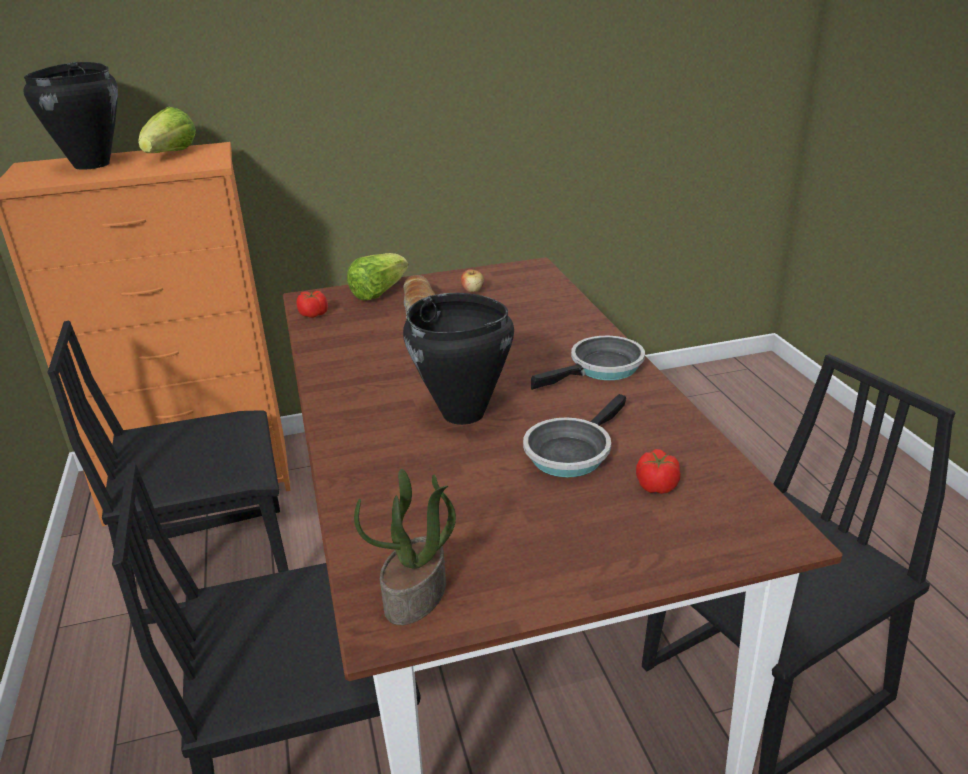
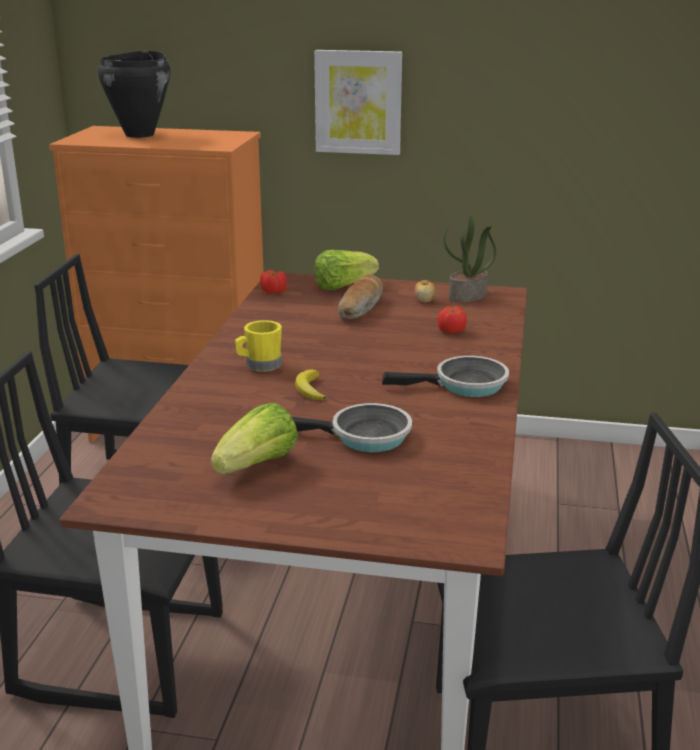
camera: 25 degrees right, 5 degrees down
(171, 154) = (203, 135): lettuce -> lettuce (257, 465)
(333, 95) = (358, 102): none -> picture
(383, 401) = (259, 365): none -> yellow mug
(416, 596) = (147, 491): potted plant -> potted plant (467, 296)
(463, 414) = (310, 389): black cooking pot -> banana
(570, 452) = (363, 437): frying pan -> frying pan turned 150 degrees counterclockwise
(657, 486) = (405, 477): tomato -> tomato (451, 331)

